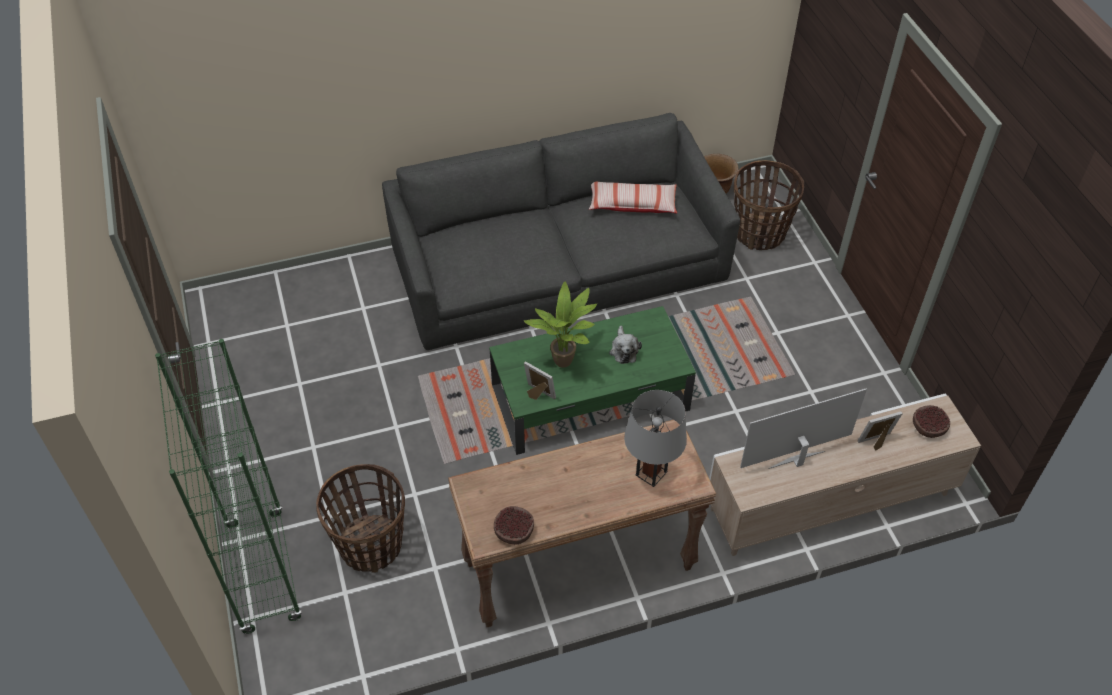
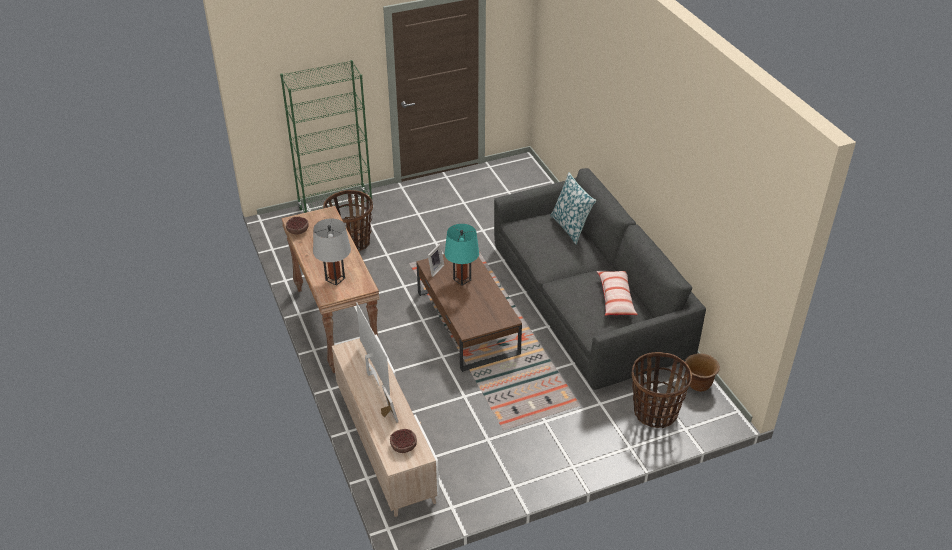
camera: 85 degrees right, 10 degrees down
(475, 229) = (570, 227): none -> pillow
(565, 363) = (462, 279): potted plant -> turquoise table lamp
(591, 397) = (467, 323): green coffee table -> brown coffee table
(623, 350) = (477, 305): plush toy -> none

